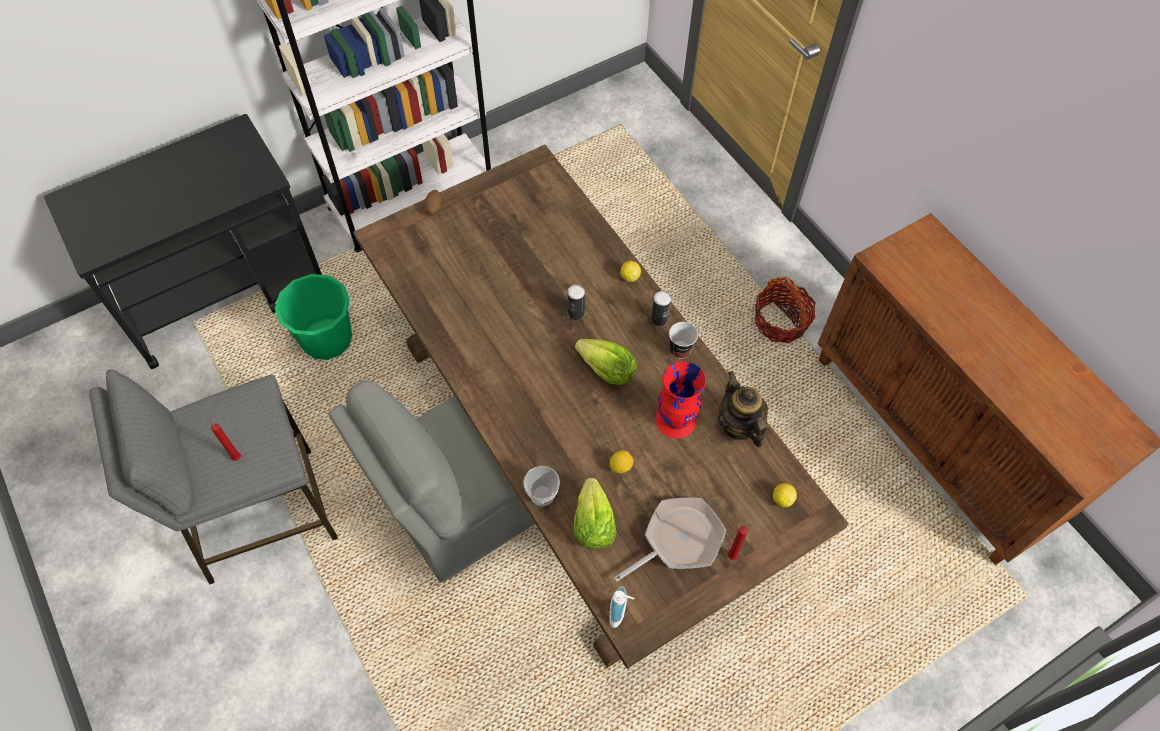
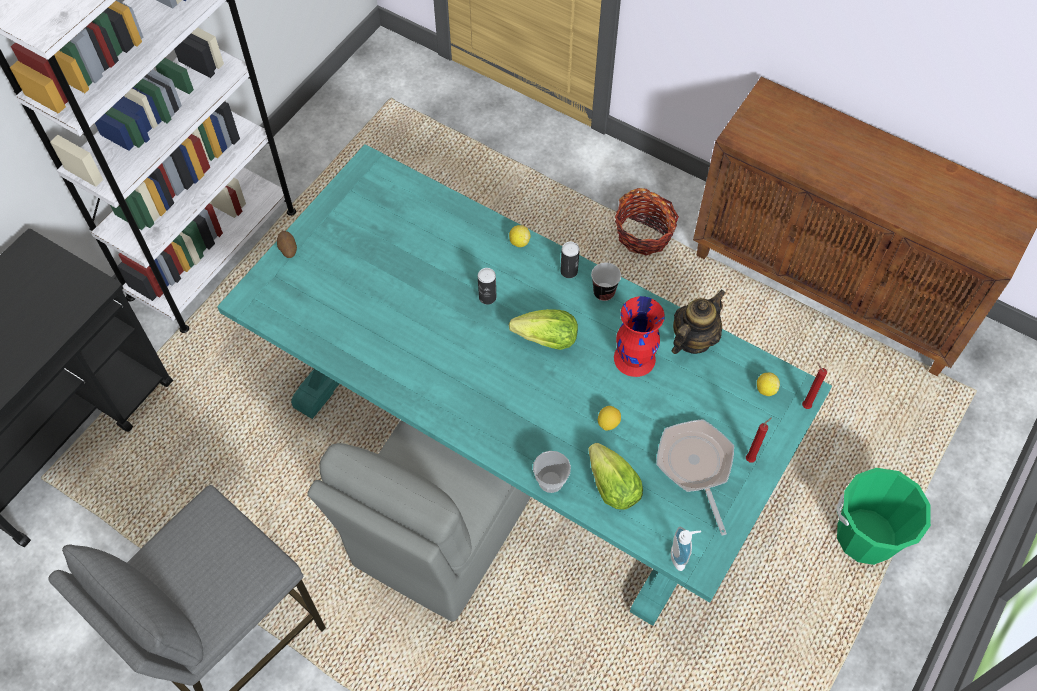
camera: 25 degrees left, 0 degrees up
(237, 456) = (223, 581): red candle -> red candle (804, 405)
(327, 339) = (202, 434): green bucket -> green bucket (865, 536)
(577, 448) = (516, 434): brown dining table -> turquoise dining table
(678, 540) = (695, 466): frying pan -> frying pan turned 45 degrees counterclockwise
(738, 425) = (693, 339): teapot -> teapot turned 90 degrees clockwise

